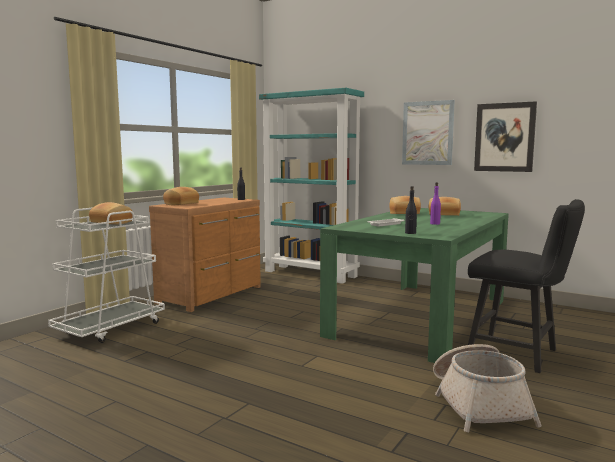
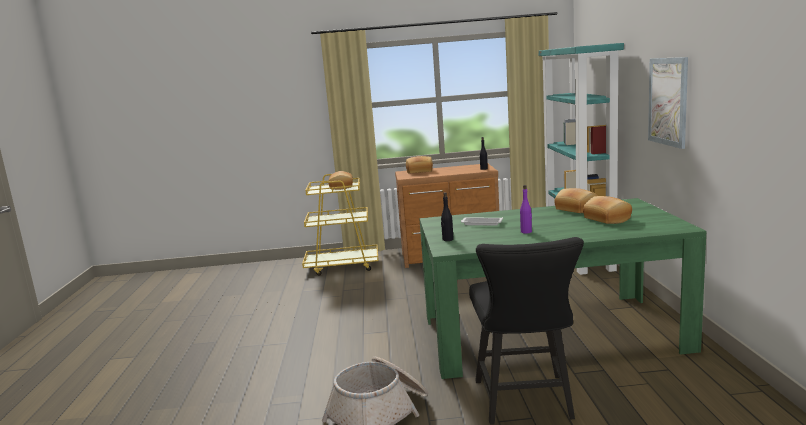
camera: 55 degrees right, 5 degrees up
(110, 328) = (342, 266): white cart -> yellow cart
(504, 137) = (727, 116): picture -> none

